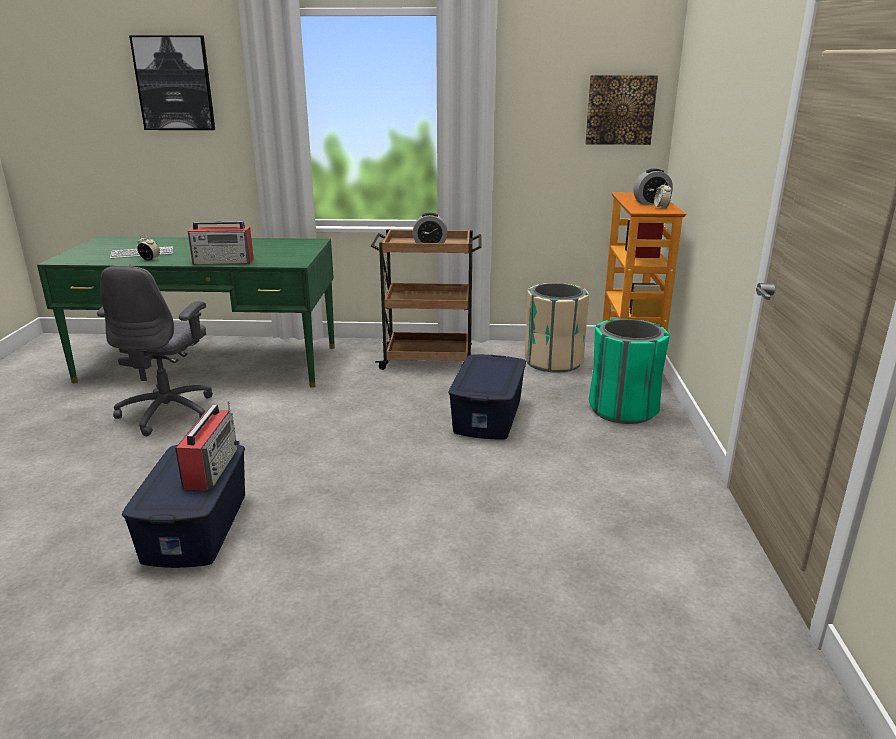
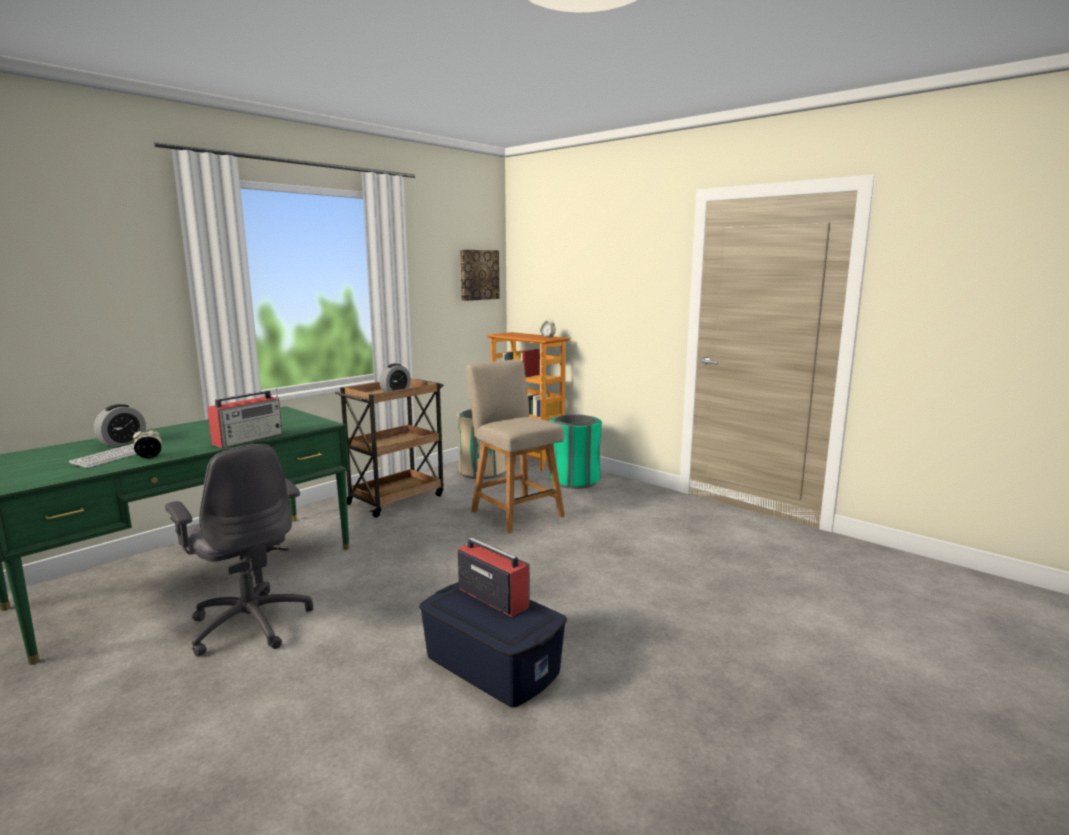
camera: 50 degrees left, 10 degrees down
(174, 83) = (73, 252): picture -> none
(488, 415) = (515, 512): blue storage box -> beige chair
(651, 203) = (532, 336): alarm clock -> alarm clock (122, 442)

